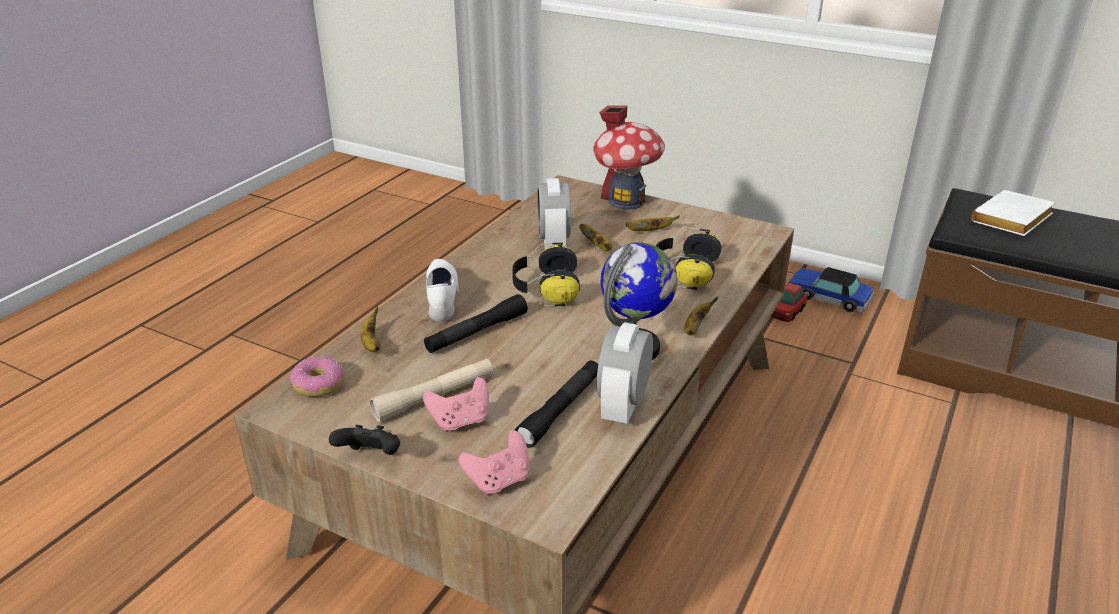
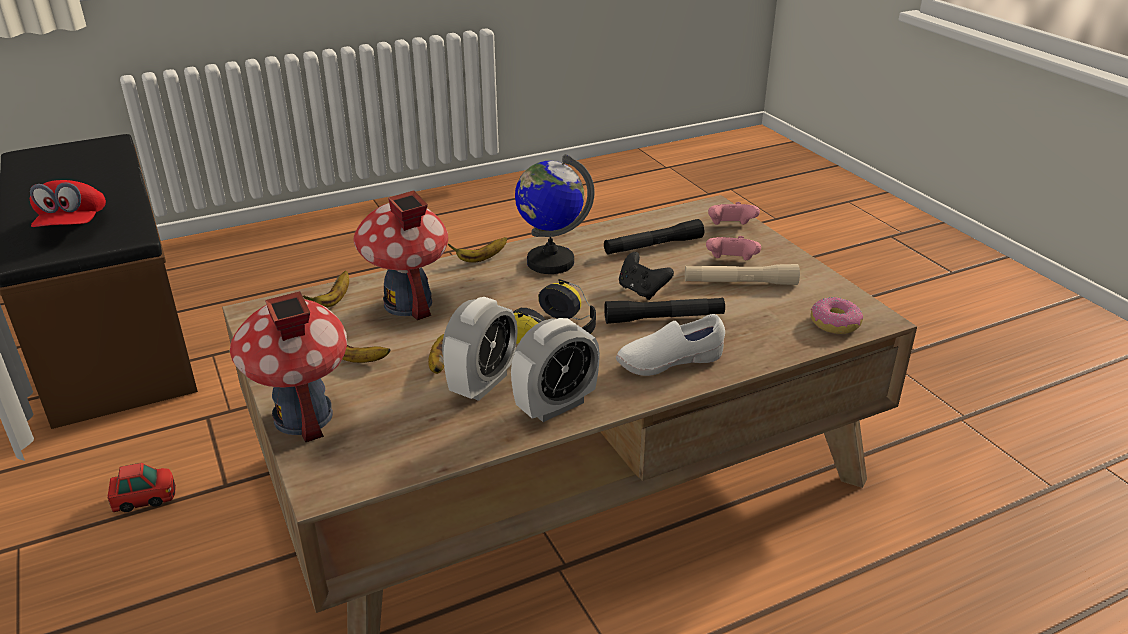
camera: 145 degrees left, 0 degrees up
(371, 344) = (770, 343): banana -> banana (334, 300)
(371, 457) = (810, 263): black game controller -> black game controller (642, 291)
(443, 299) = (668, 363): white shoe -> white shoe turned 45 degrees clockwise
(623, 407) = (608, 234): alarm clock -> alarm clock (555, 406)
(684, 272) = (408, 303): headphones -> toy house
(828, 297) = (68, 494): toy car -> none
(1012, 221) = (73, 226): white book -> red cap

